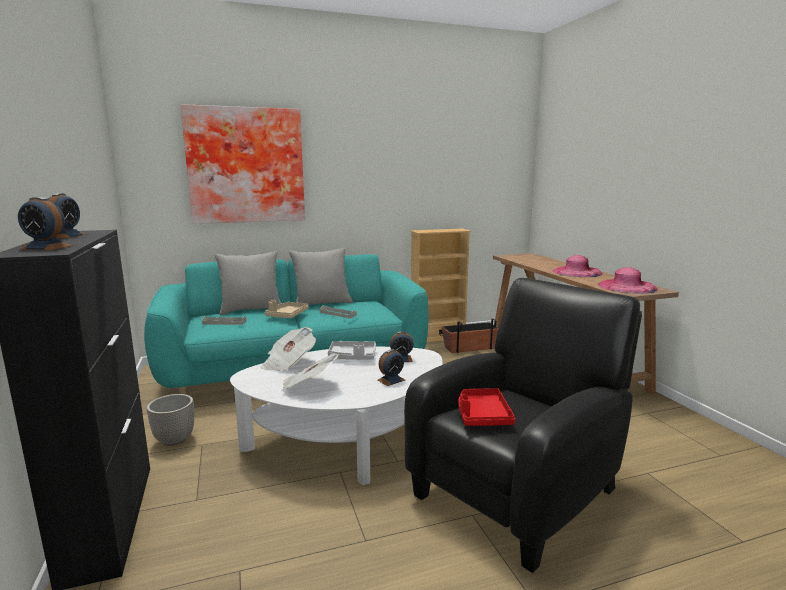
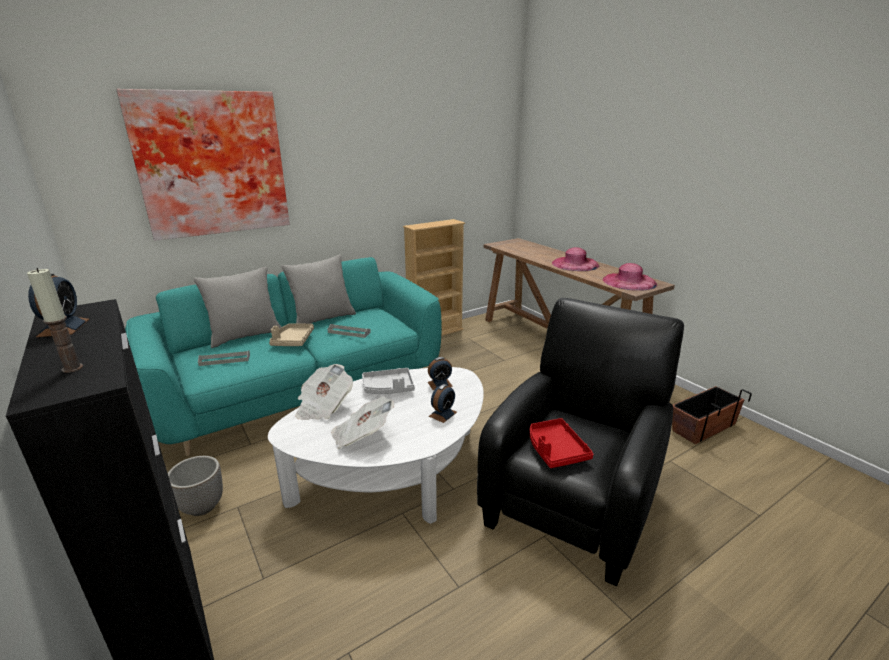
camera: 15 degrees left, 10 degrees up
(46, 247) = (72, 368): alarm clock -> candle
(469, 347) = (470, 341): planter -> planter (703, 427)

